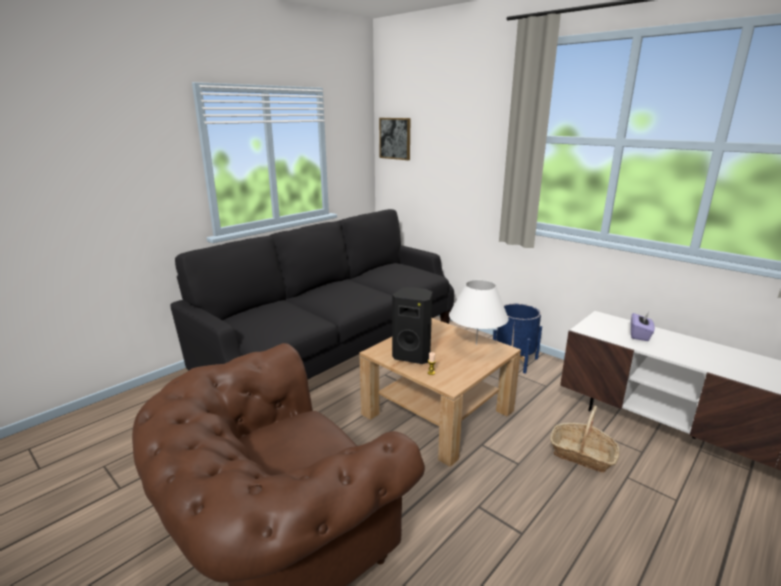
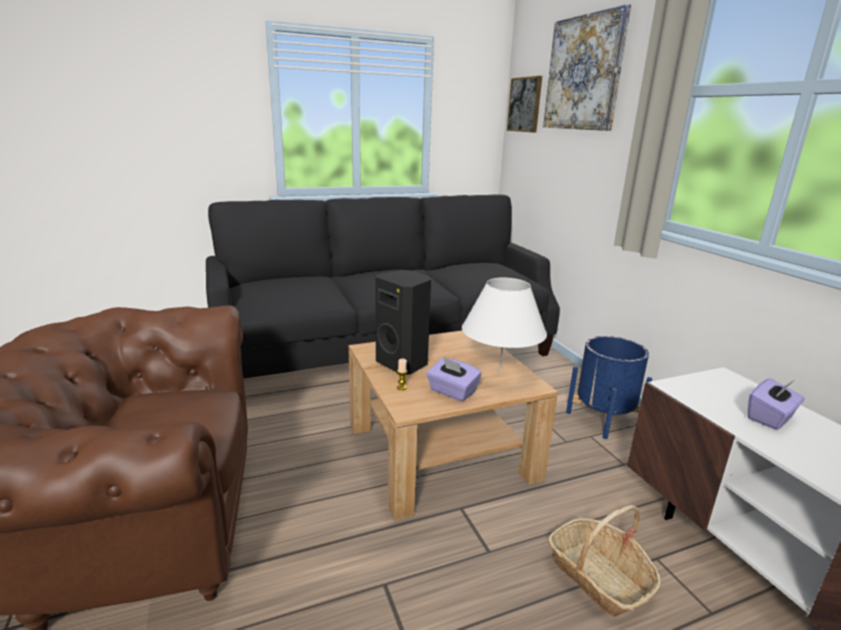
camera: 25 degrees right, 0 degrees up
(451, 120) = (584, 73): none -> picture
(464, 367) = (452, 392): none -> purple tissue box

